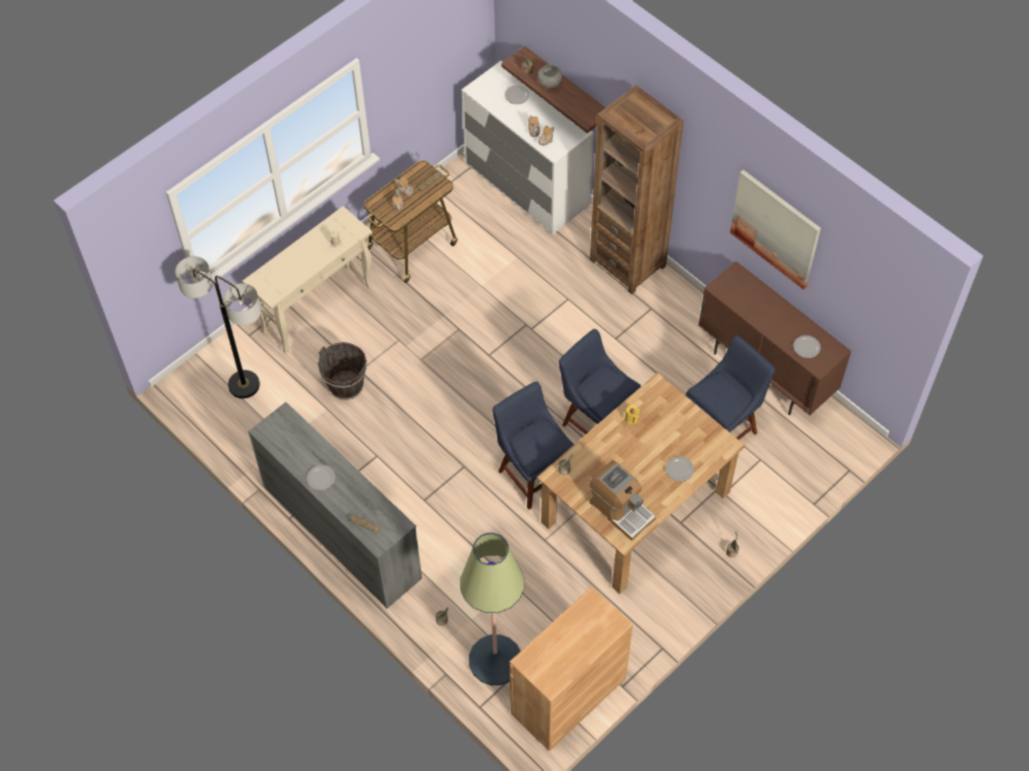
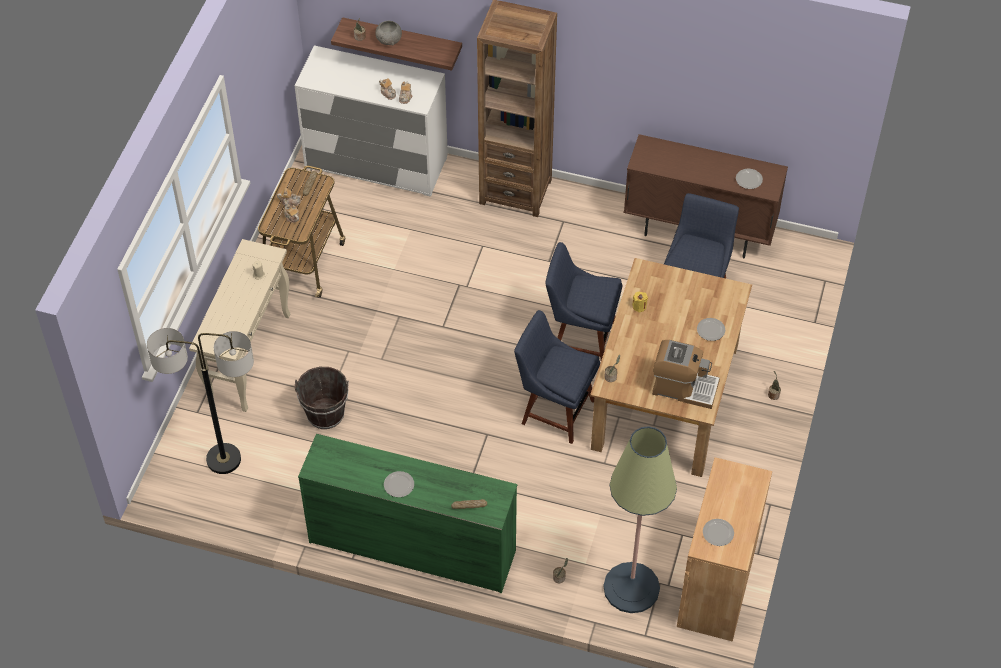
camera: 30 degrees left, 5 degrees down
(342, 531) = (412, 545): grey dresser -> green dresser
(517, 95) = (351, 70): plate -> plate (718, 533)
(775, 228) = (680, 79): picture -> none

